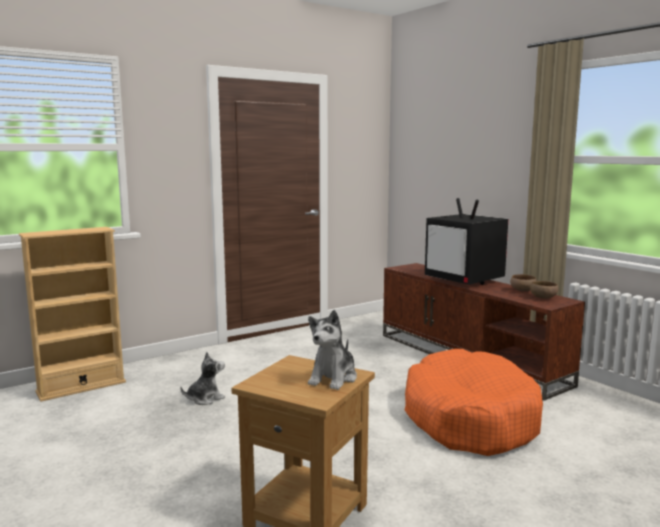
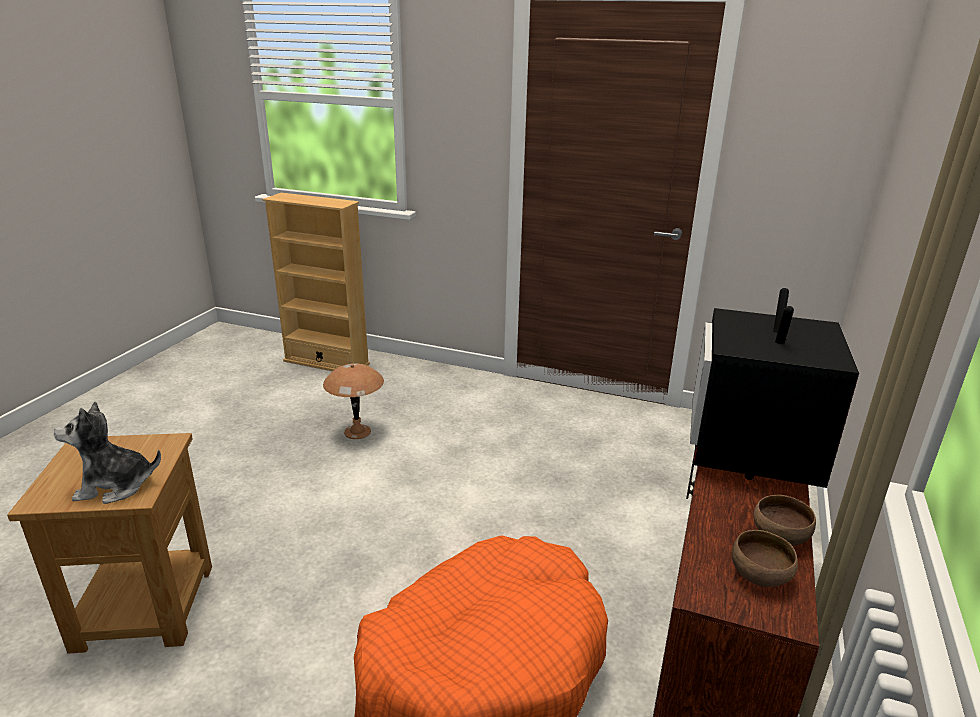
camera: 55 degrees right, 15 degrees up
(205, 399) = (357, 431): plush toy -> brown table lamp

